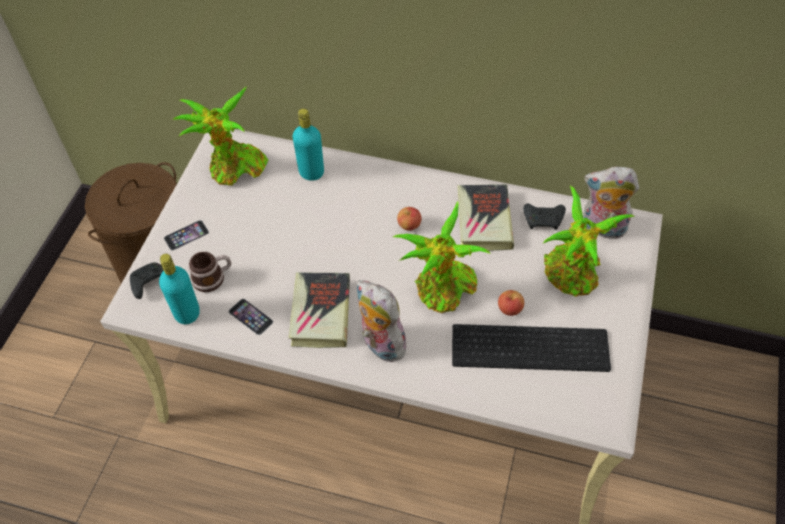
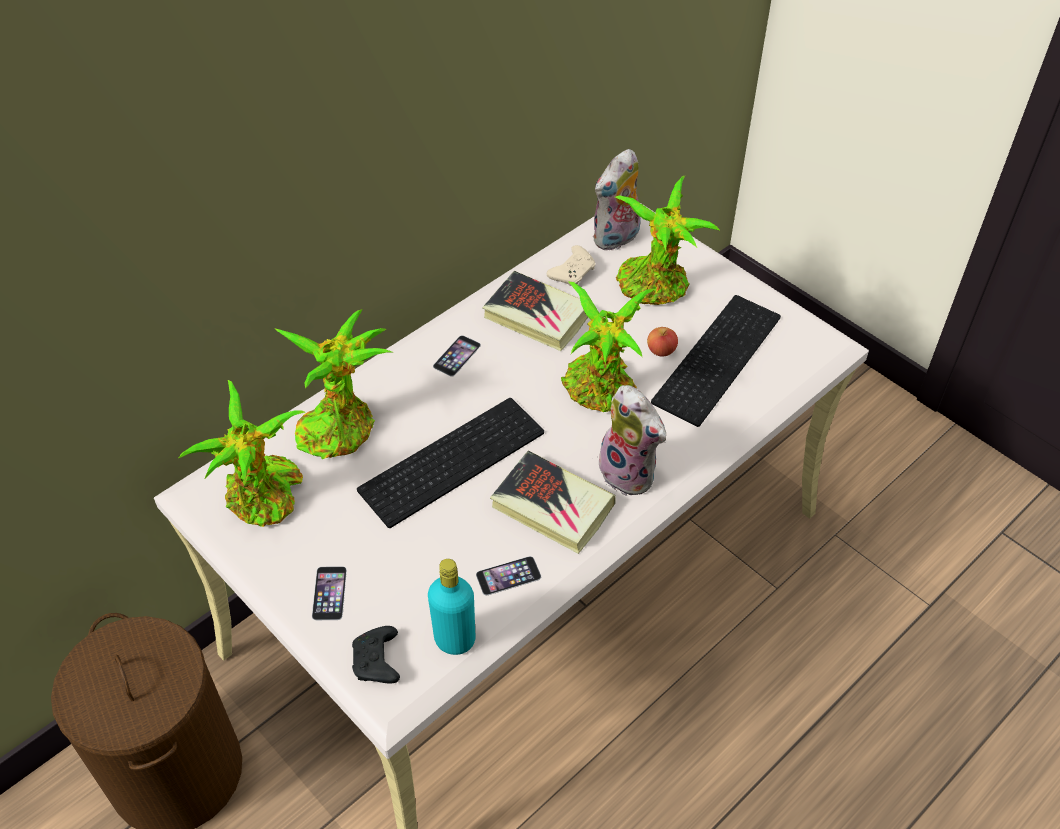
camera: 60 degrees left, 5 degrees down
(213, 277) = (420, 591): mug -> none
(311, 172) = (340, 427): turquoise bottle -> potted plant
(325, 239) = (452, 458): none -> keyboard
(380, 344) = (631, 473): plush toy -> plush toy turned 120 degrees counterclockwise
(409, 225) = (492, 377): apple -> none
(413, 197) = (457, 355): none -> phone
(544, 220) = (573, 272): black game controller -> beige game controller

